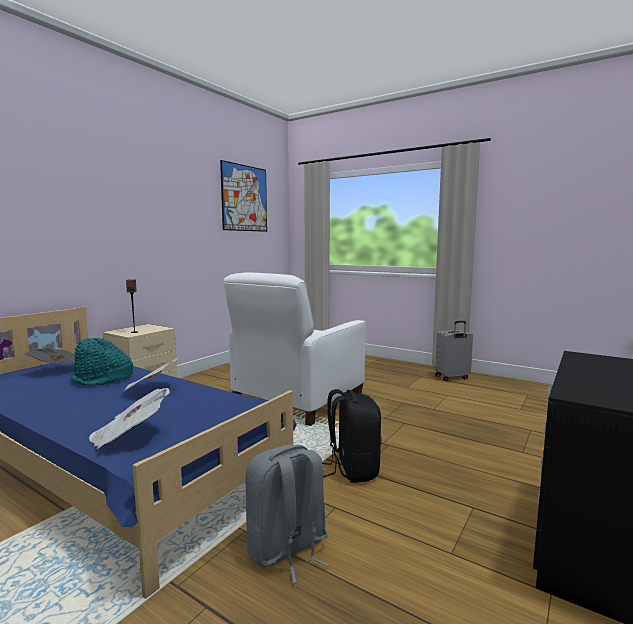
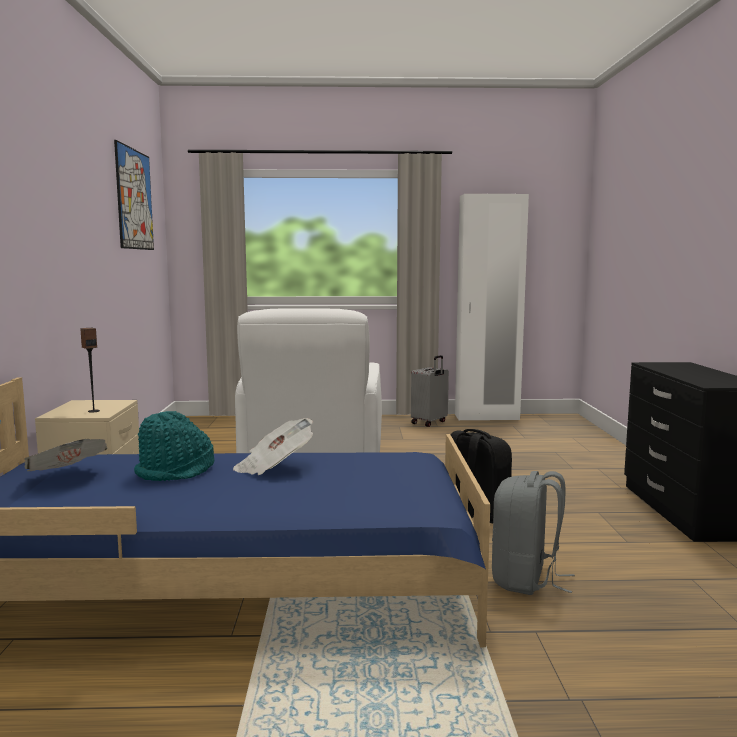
camera: 35 degrees left, 0 degrees up
(129, 436) = (381, 502): newspaper -> none
(513, 382) = (487, 417): none -> white wardrobe

